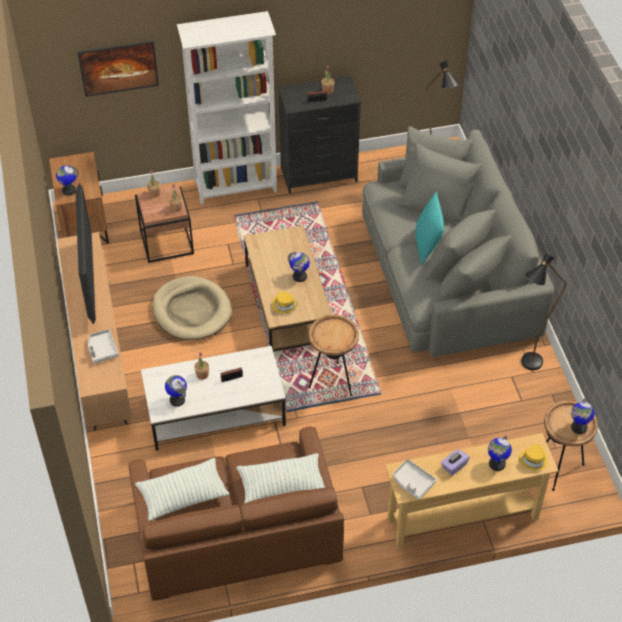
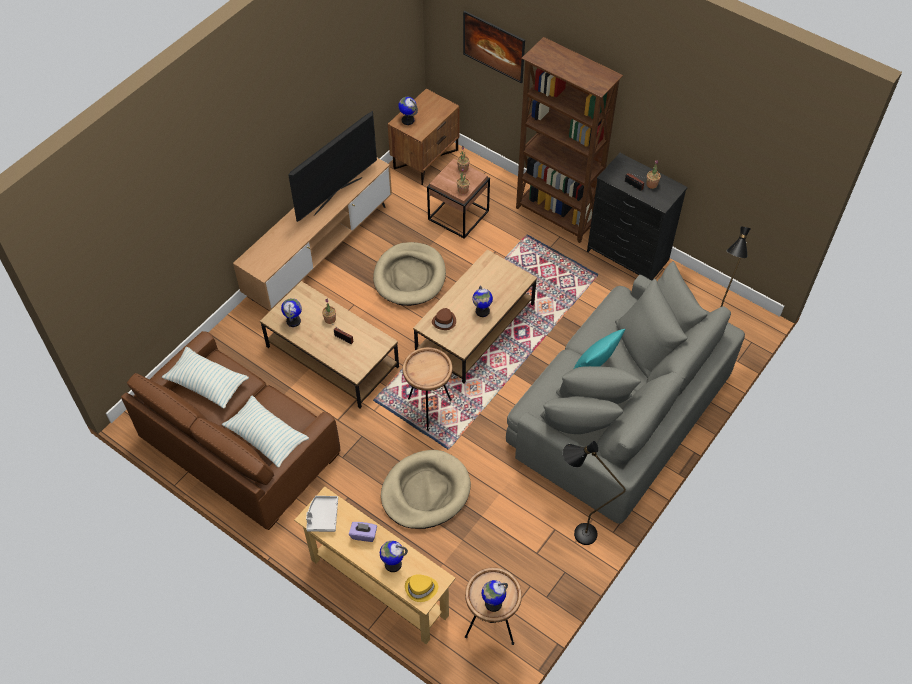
camera: 50 degrees right, 5 degrees up
(102, 349) = (285, 244): grey tray -> none
(215, 412) = (332, 357): white coffee table -> brown coffee table
(236, 187) = (556, 216): white bookcase -> brown bookcase
(284, 305) = (444, 321): yellow hat -> brown hat
(405, 433) = (425, 491): none -> beige dog bed

